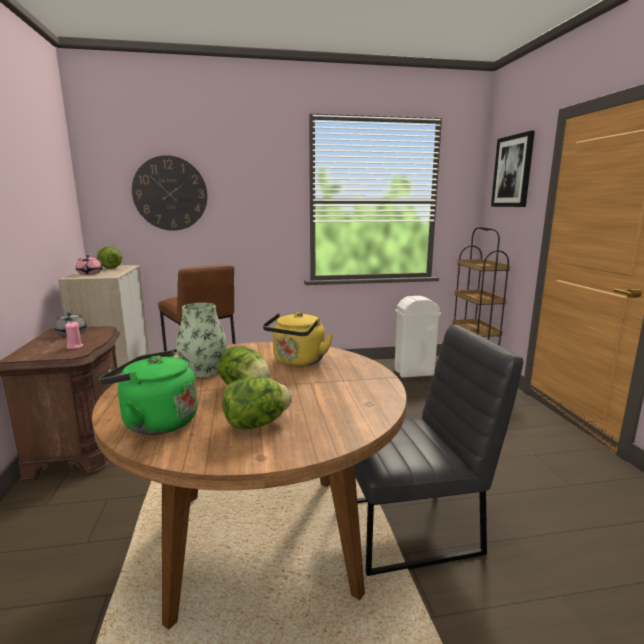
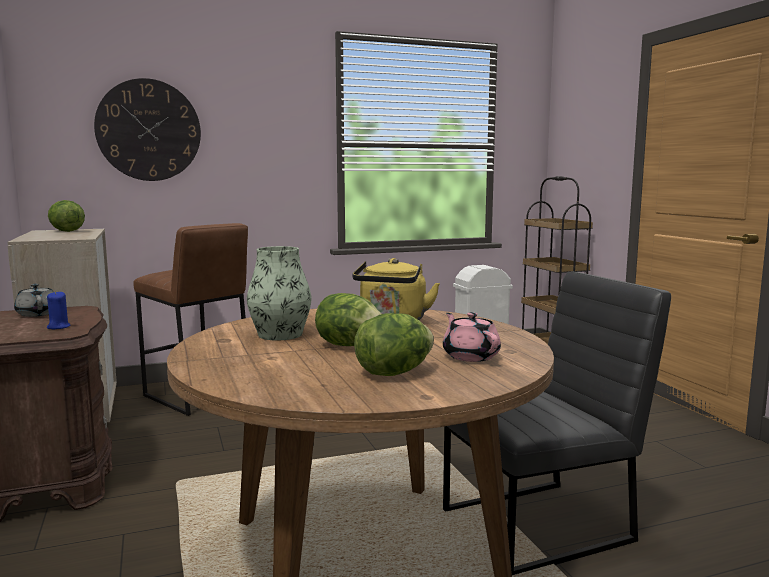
camera: 10 degrees left, 5 degrees down
(74, 347) = (58, 327): pink candle -> blue candle
(90, 273) = (45, 236): pink teapot -> pink teapot (470, 356)
(156, 422) = (268, 378): green kettle -> none
(512, 171) = (587, 108): picture -> none

